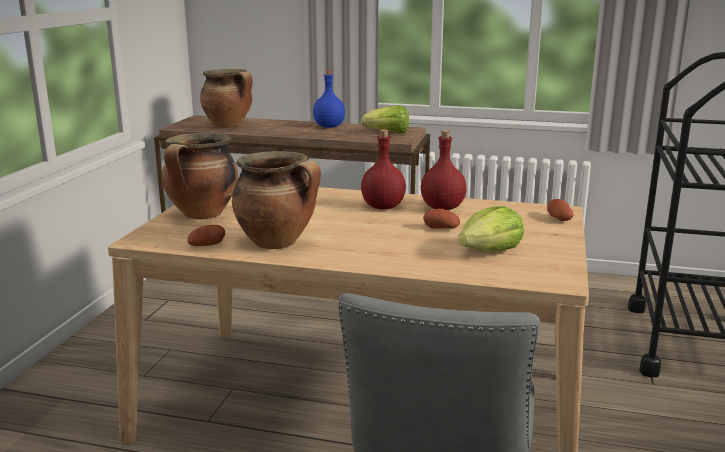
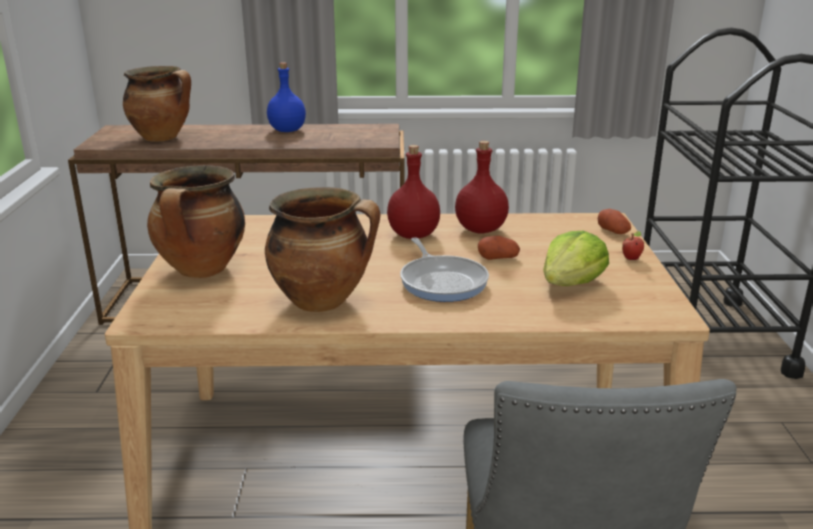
camera: 15 degrees left, 5 degrees up
(207, 245) = (236, 316): potato -> none
(382, 239) = (442, 281): none -> frying pan
(388, 133) = (362, 135): lettuce -> none
(560, 239) = (632, 259): none -> apple

